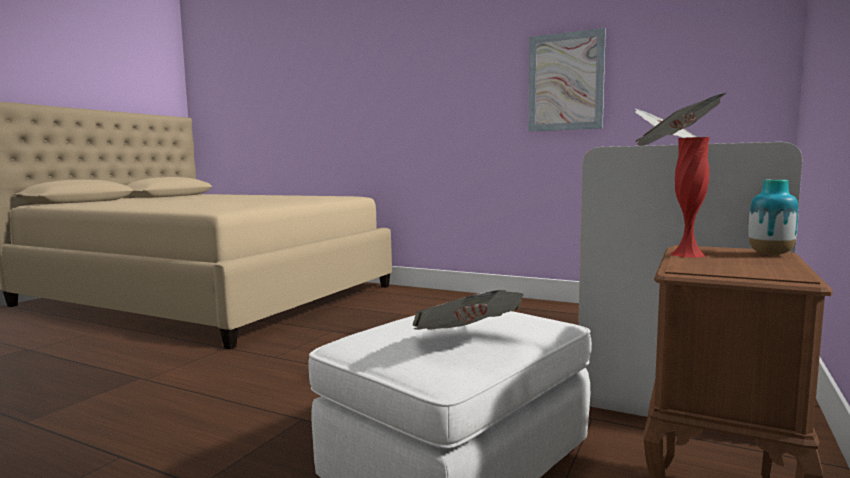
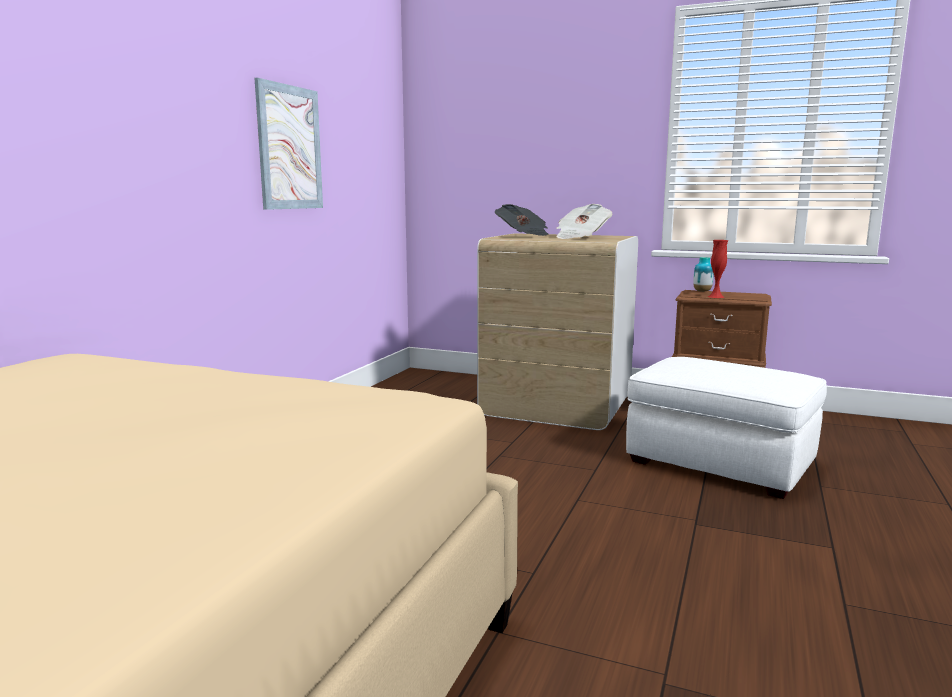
camera: 95 degrees left, 5 degrees up
(466, 343) = (758, 367): newspaper -> none

